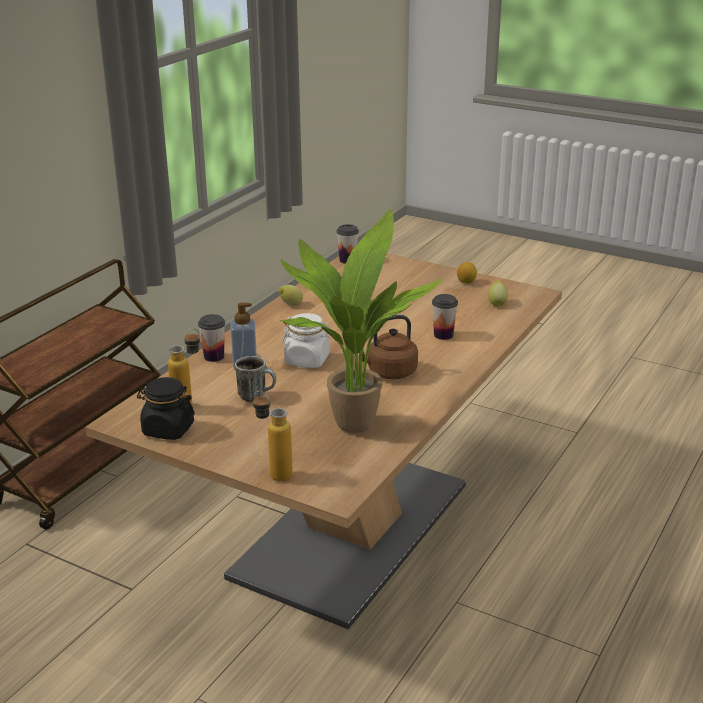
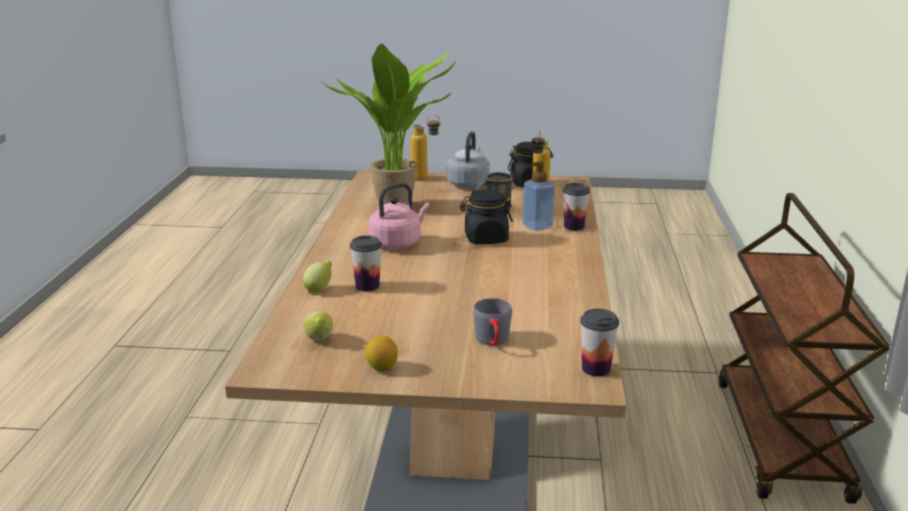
camera: 155 degrees right, 5 degrees down
(234, 447) = (468, 183): none -> grey kettle
(290, 305) = (578, 285): lemon -> lemon (319, 289)
(307, 360) = (485, 239): white jar -> black jar
(389, 282) = (493, 342): none -> grey mug
(389, 372) = (398, 243): brown kettle -> pink kettle

